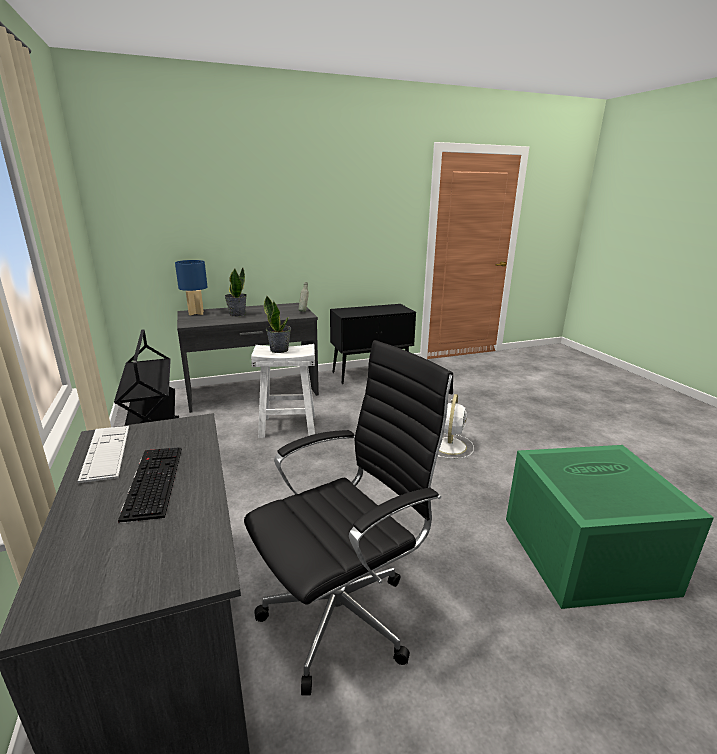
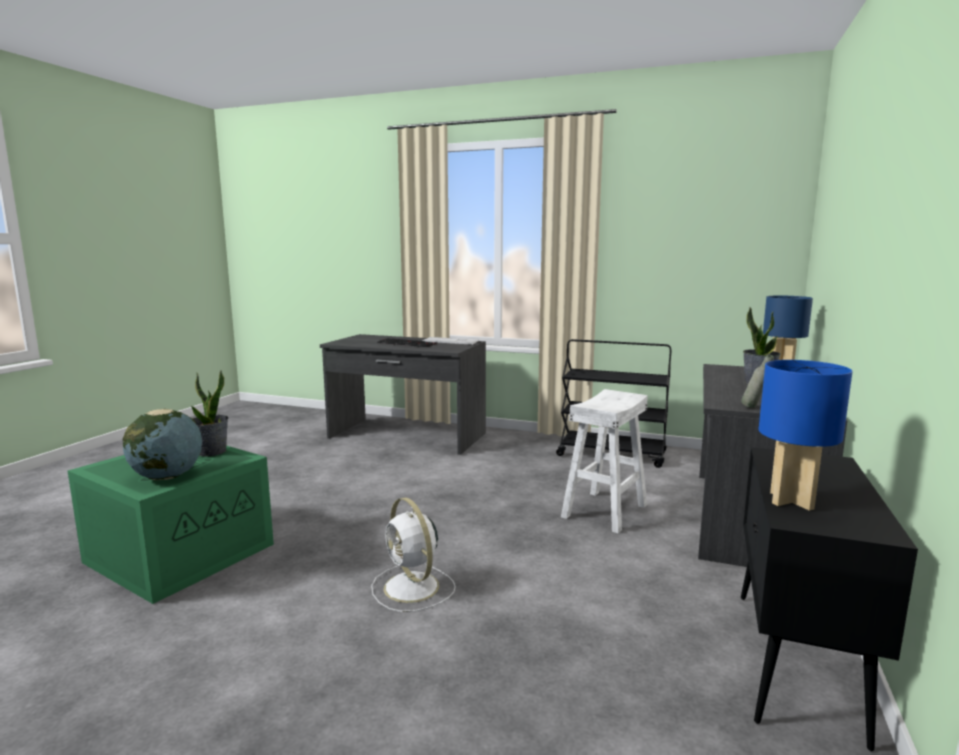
camera: 130 degrees right, 10 degrees down
(279, 350) = (615, 400): potted plant -> potted plant (211, 452)
(344, 614) = (341, 465): black office chair -> none
(391, 311) = (791, 501): none -> blue table lamp
(605, 460) = (167, 477): none -> globe

